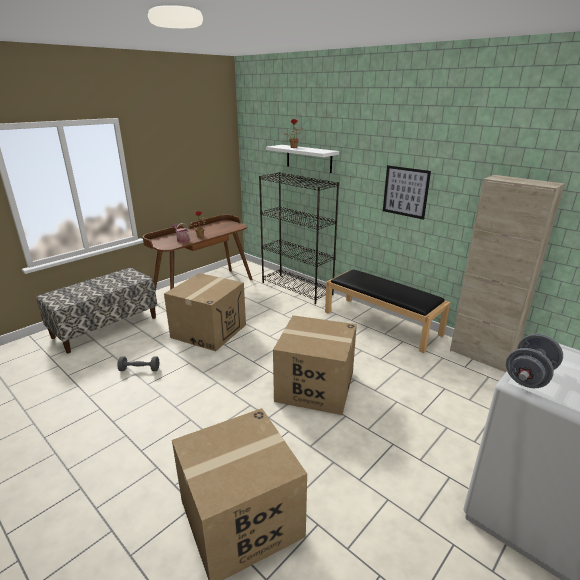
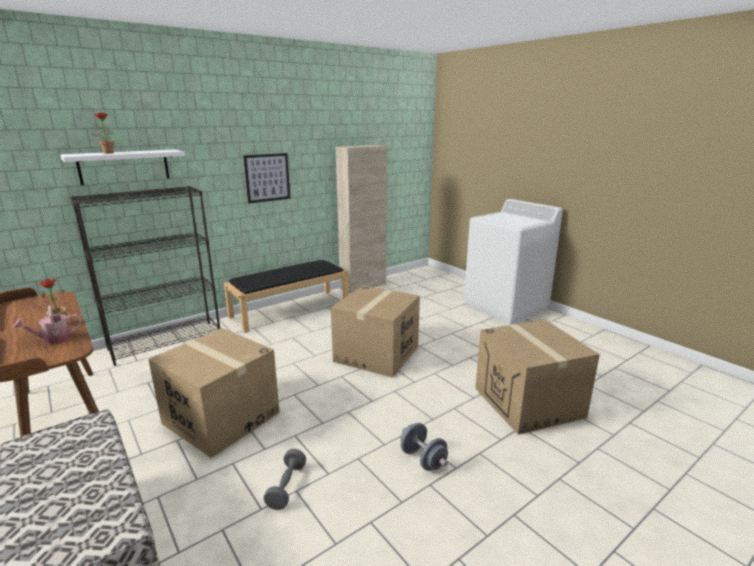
camera: 80 degrees left, 5 degrees down
(529, 377) = (513, 223): grey dumbbell -> grey dumbbell (423, 459)

